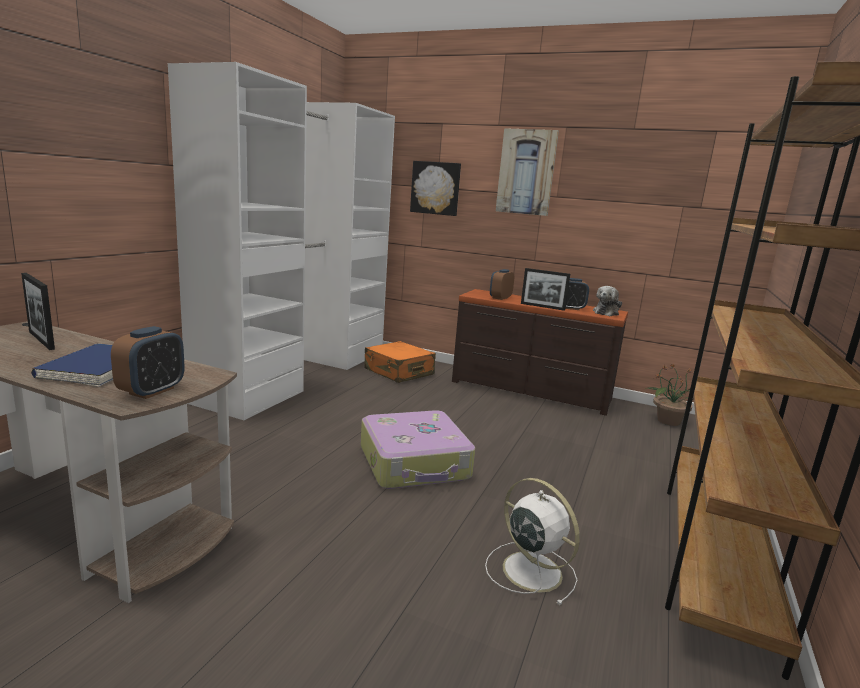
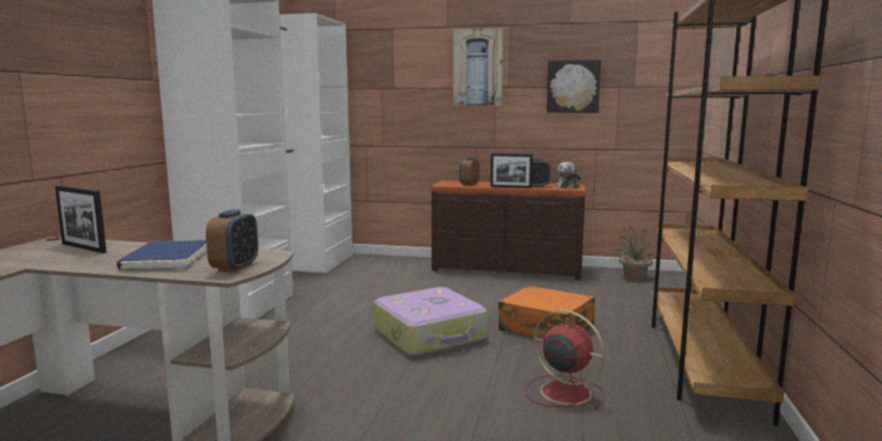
camera: 10 degrees left, 5 degrees down
(399, 372) = (377, 269): orange suitcase -> orange suitcase (546, 329)
(435, 188) = (392, 89): picture -> picture (573, 86)
(529, 569) = (563, 392): white fan -> red fan

